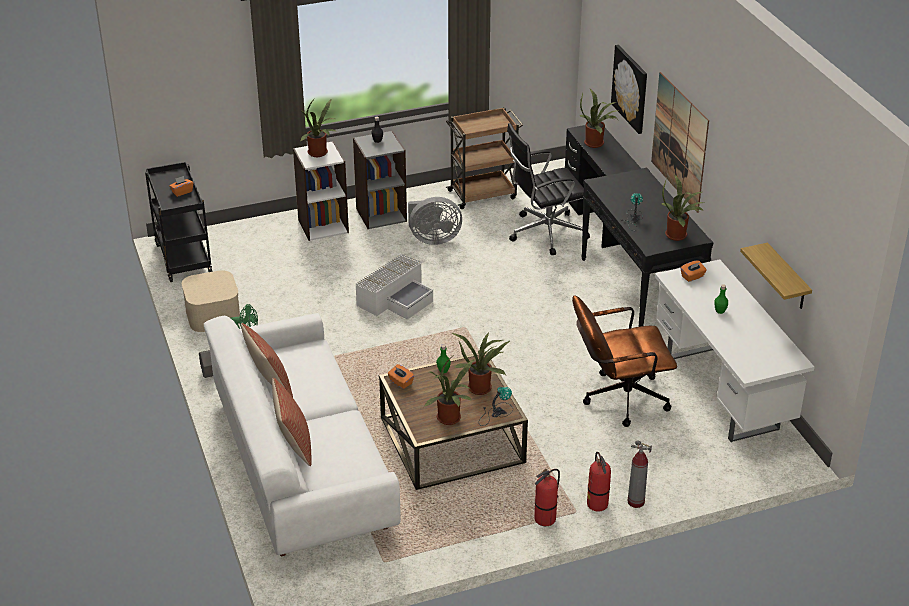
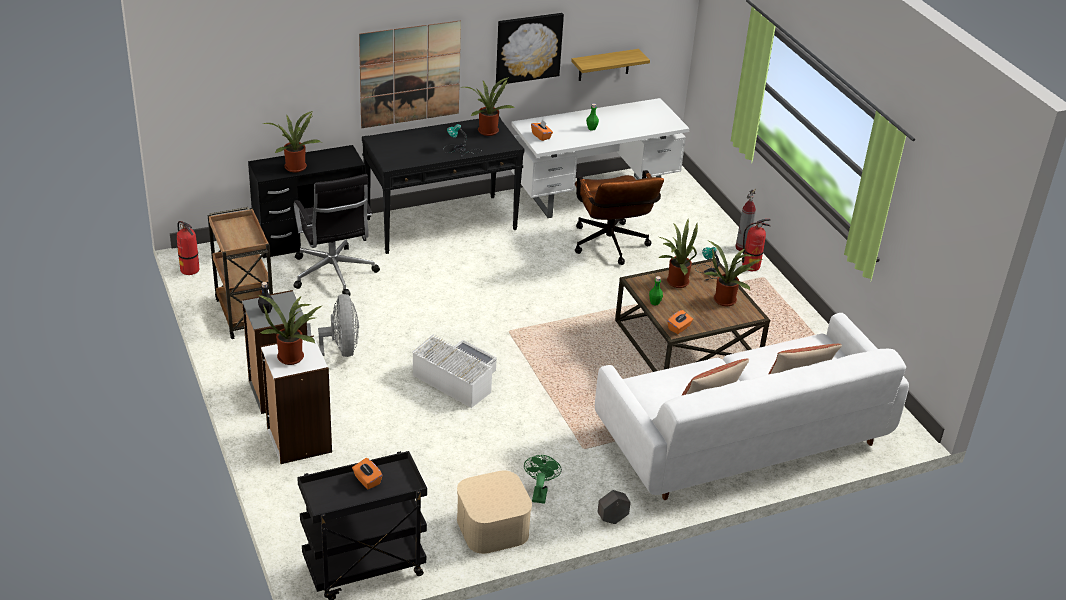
camera: 95 degrees left, 0 degrees up
(545, 519) = (776, 293): fire extinguisher -> fire extinguisher (190, 270)
(630, 88) = (297, 89): picture -> picture (528, 48)

